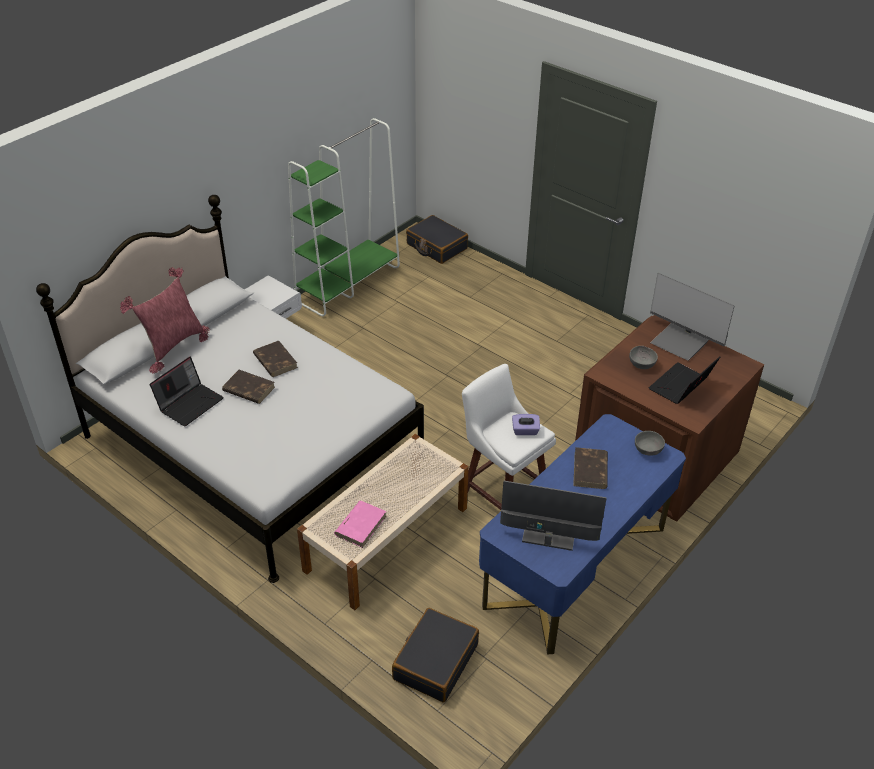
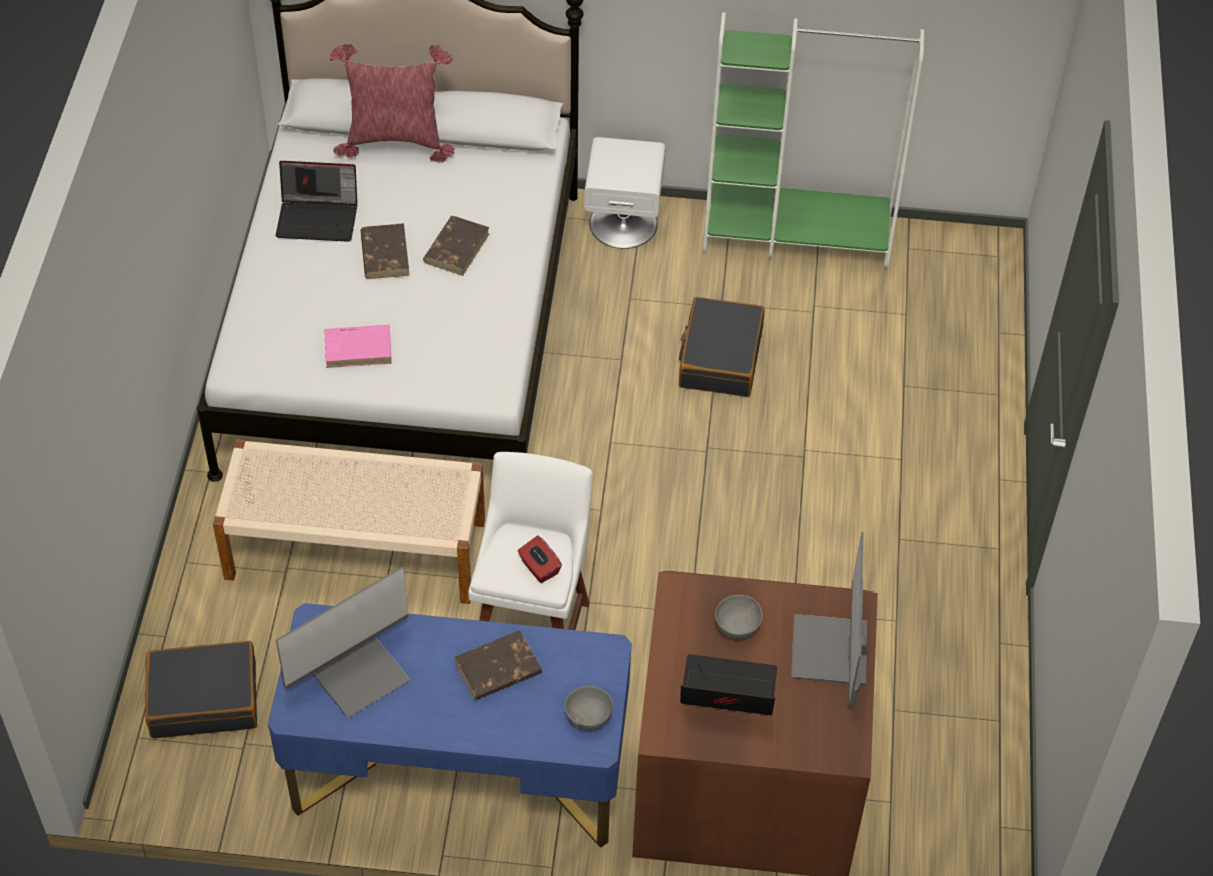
camera: 55 degrees right, 10 degrees up
(361, 525) = (284, 495): pink book -> pink book (359, 348)
(436, 246) = (985, 284): black suitcase -> black suitcase (720, 357)
(525, 431) = (539, 568): purple tissue box -> red tissue box
(549, 529) = (357, 673): monitor -> monitor turned 75 degrees clockwise

